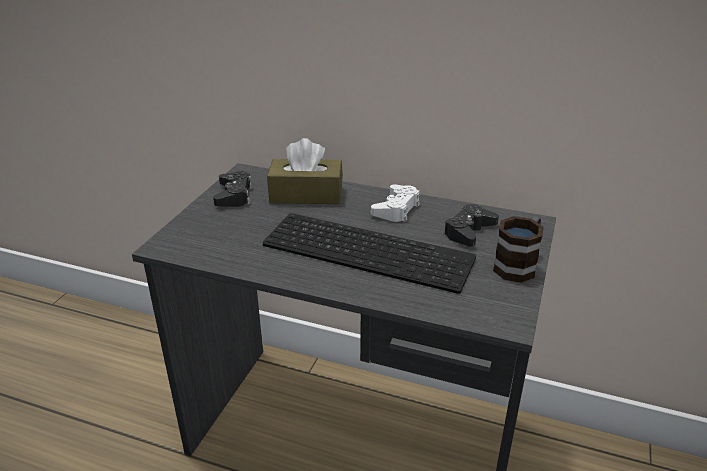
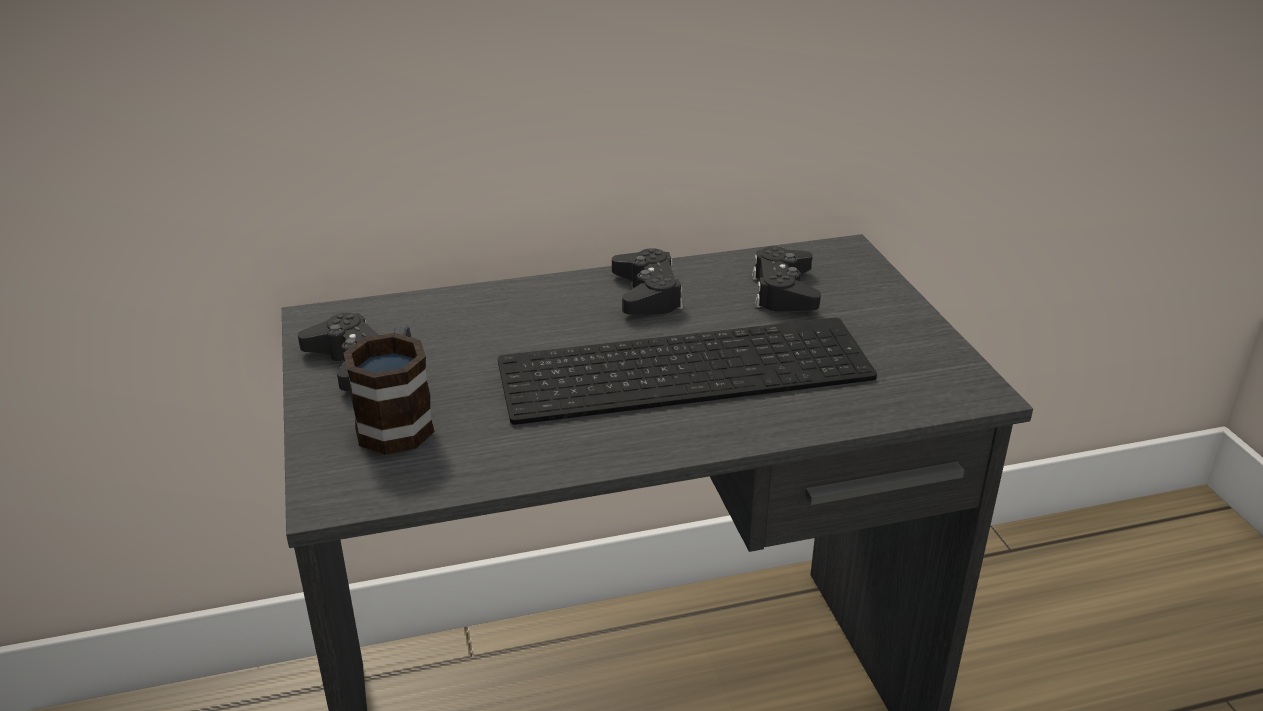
camera: 35 degrees left, 0 degrees up
(306, 194) = (478, 319): brown tissue box -> none
(396, 209) = (647, 294): white game controller -> black game controller
(518, 264) = (897, 312): mug -> mug (399, 419)

